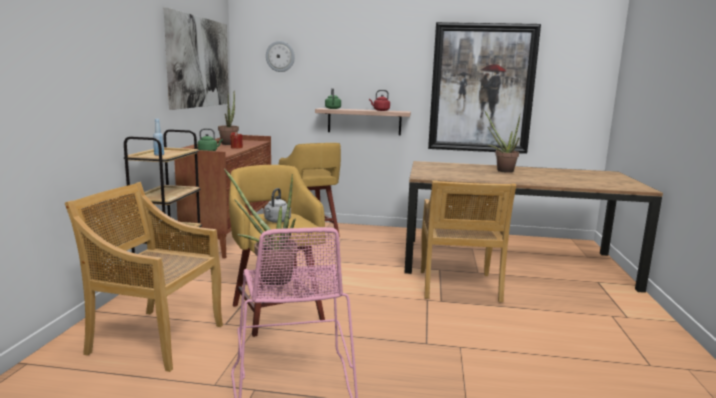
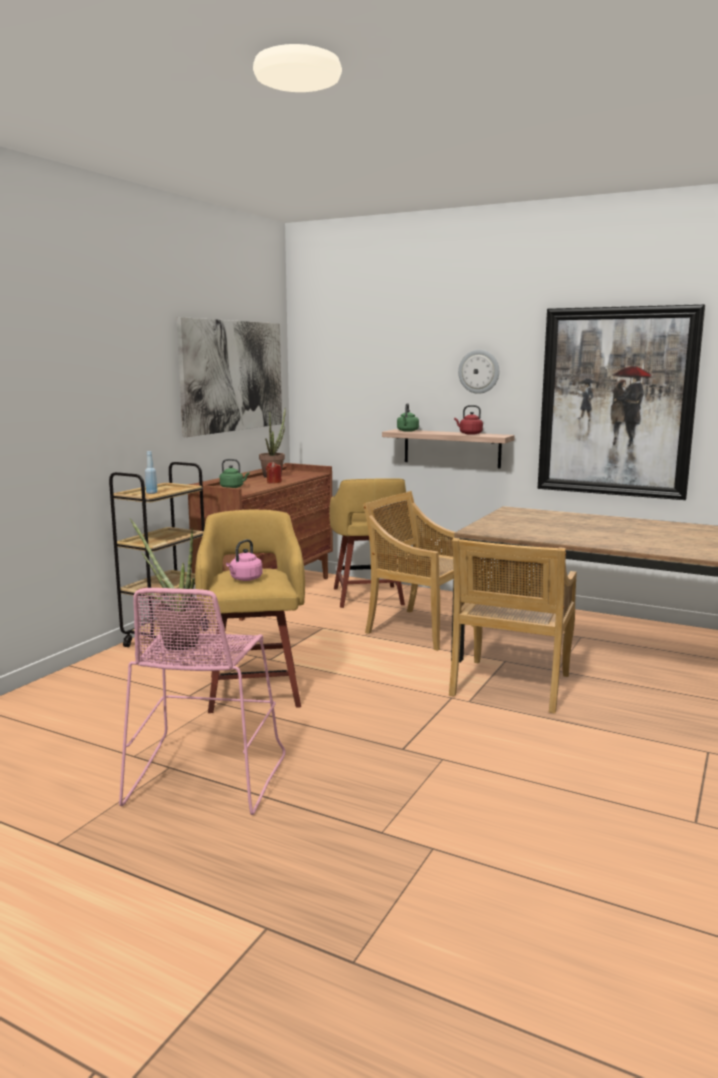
camera: 20 degrees right, 0 degrees up
(155, 338) = (108, 701): beige chair -> beige chair (419, 629)
(276, 221) = (245, 579): grey kettle -> pink kettle
(280, 56) = (346, 361): wall clock -> wall clock (479, 371)
(501, 170) = (613, 526): potted plant -> none

